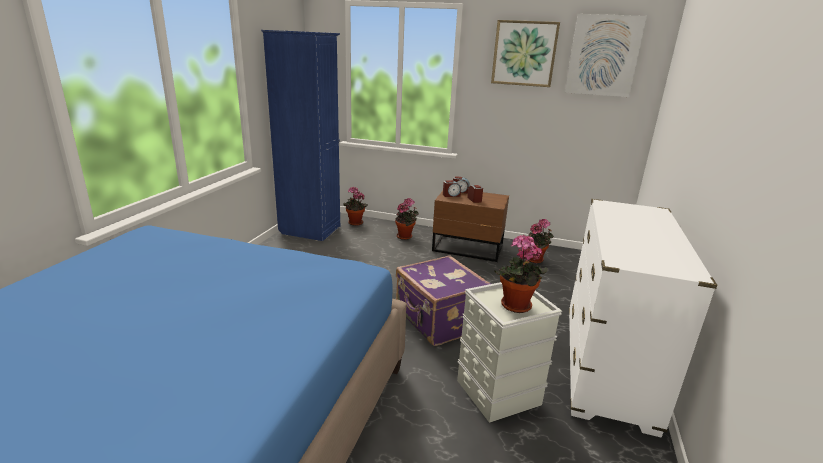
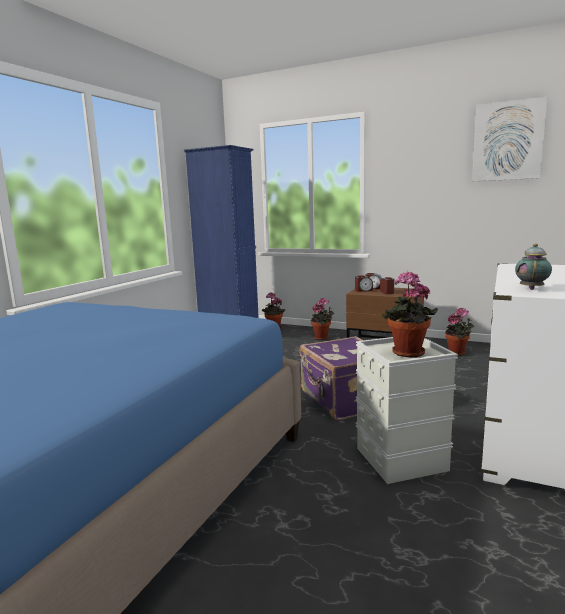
camera: 10 degrees right, 10 degrees down
(524, 53) = (427, 149): picture -> none
(633, 255) = (531, 288): none -> teapot

